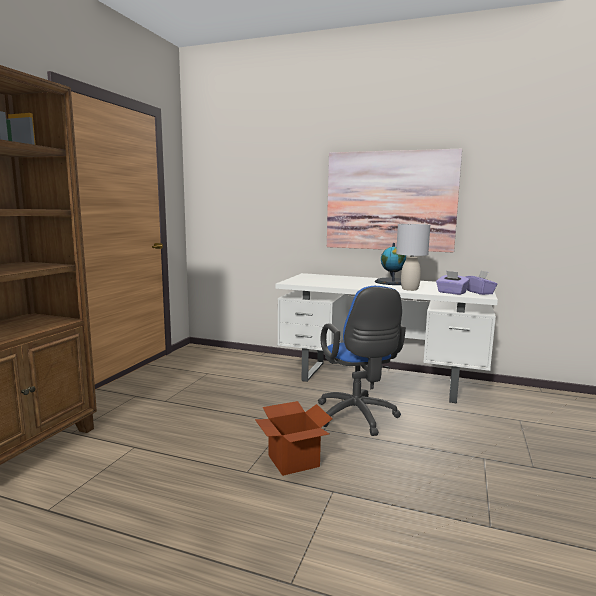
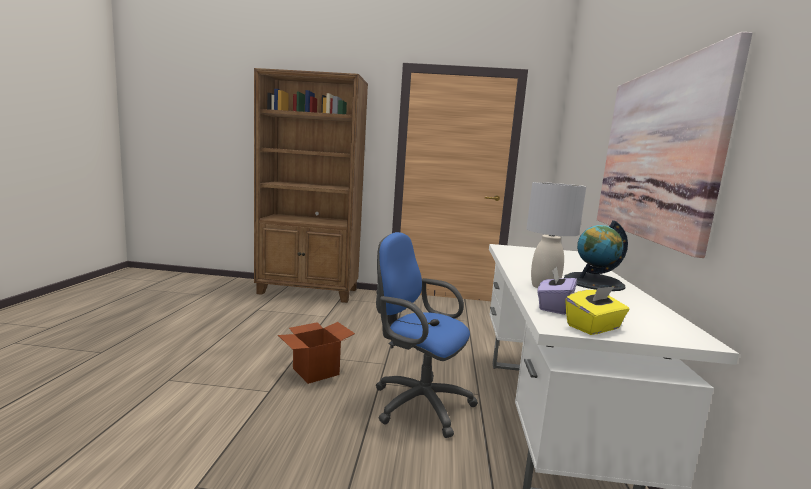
camera: 75 degrees right, 0 degrees up
(358, 417) = (417, 403): blue office chair -> blue office chair turned 60 degrees clockwise
(480, 292) = (594, 327): purple tissue box -> yellow tissue box

